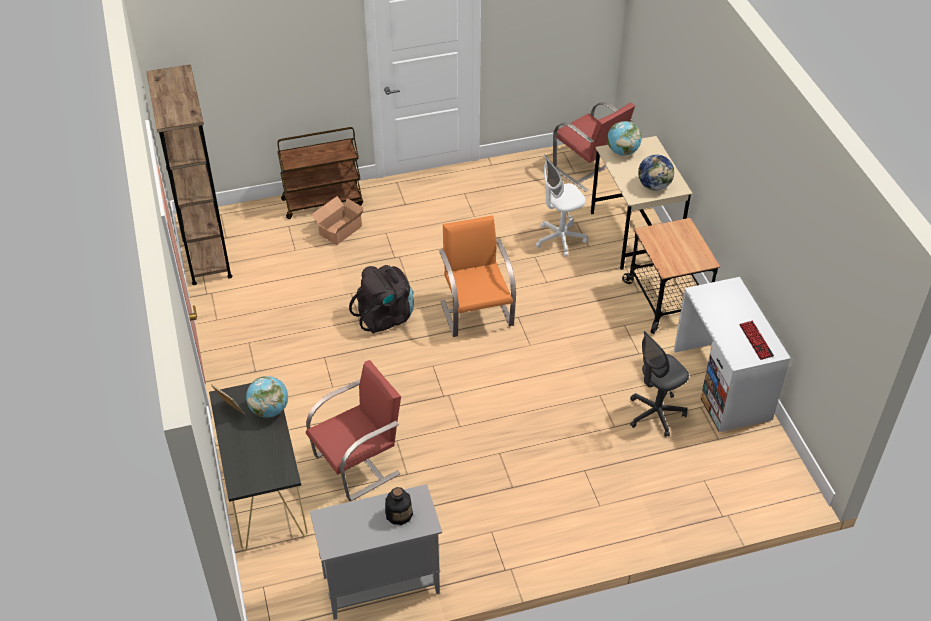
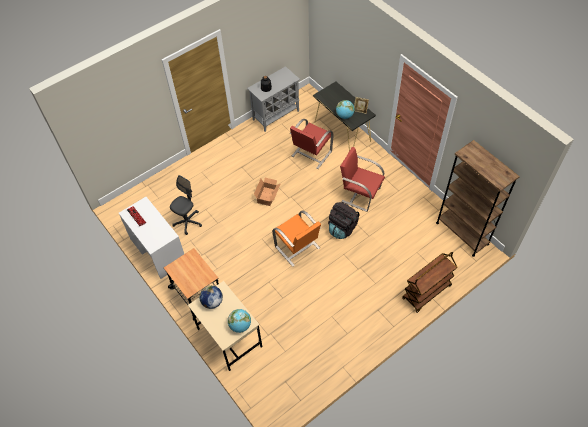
camera: 160 degrees right, 10 degrees up
(338, 230) = (403, 275): cardboard box -> cardboard box (268, 196)
(560, 239) = (273, 317): white office chair -> none
(589, 169) = (276, 388): red chair -> red chair (360, 194)

